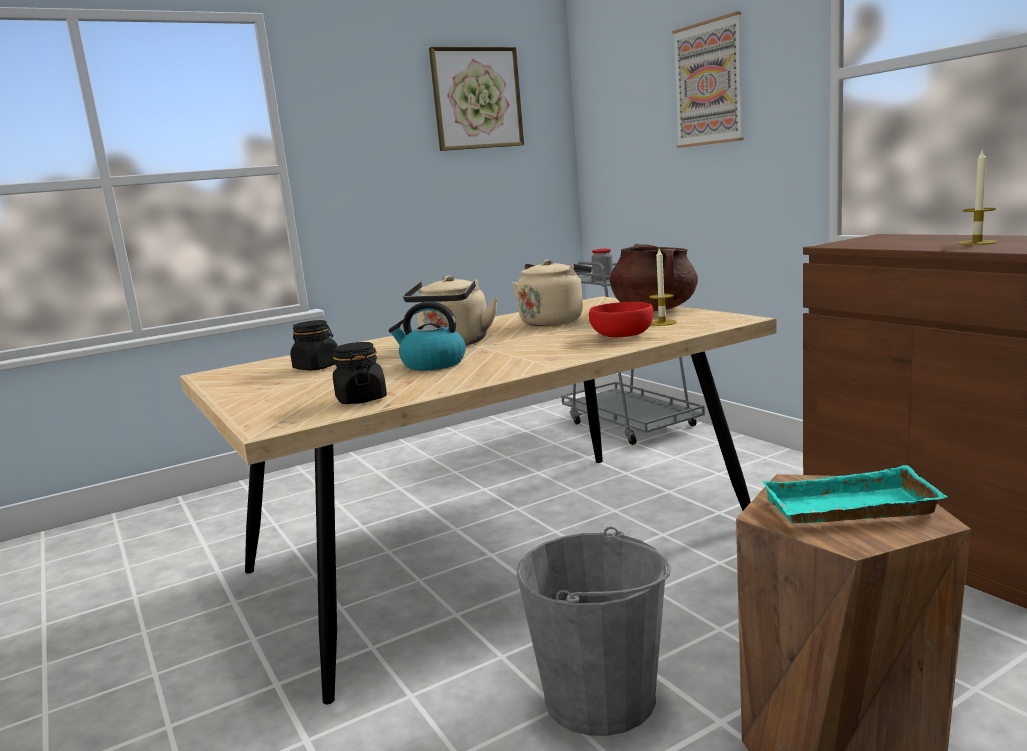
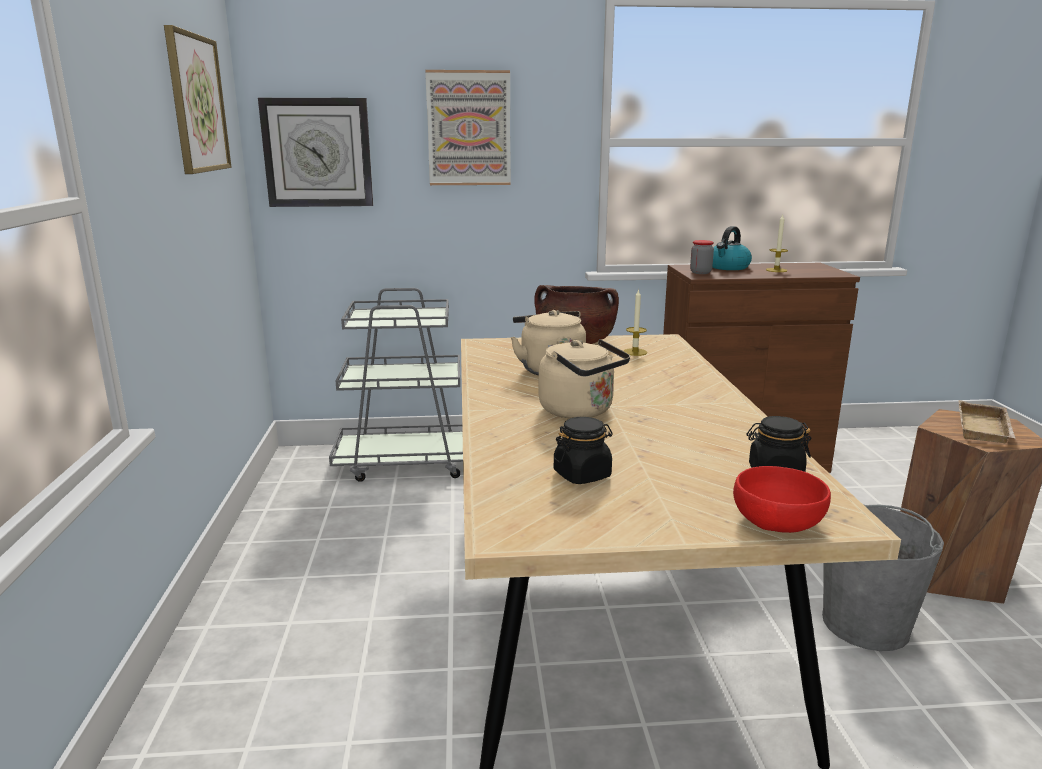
camera: 65 degrees left, 5 degrees up
(432, 364) = (662, 431): kettle -> kettle (728, 267)
(603, 279) = (387, 321): jar -> jar (700, 272)
(611, 126) = (317, 153): none -> wall clock
(623, 335) = (662, 368): red bowl -> red bowl (778, 521)
(849, 510) = (986, 429): turquoise tray -> beige tray

